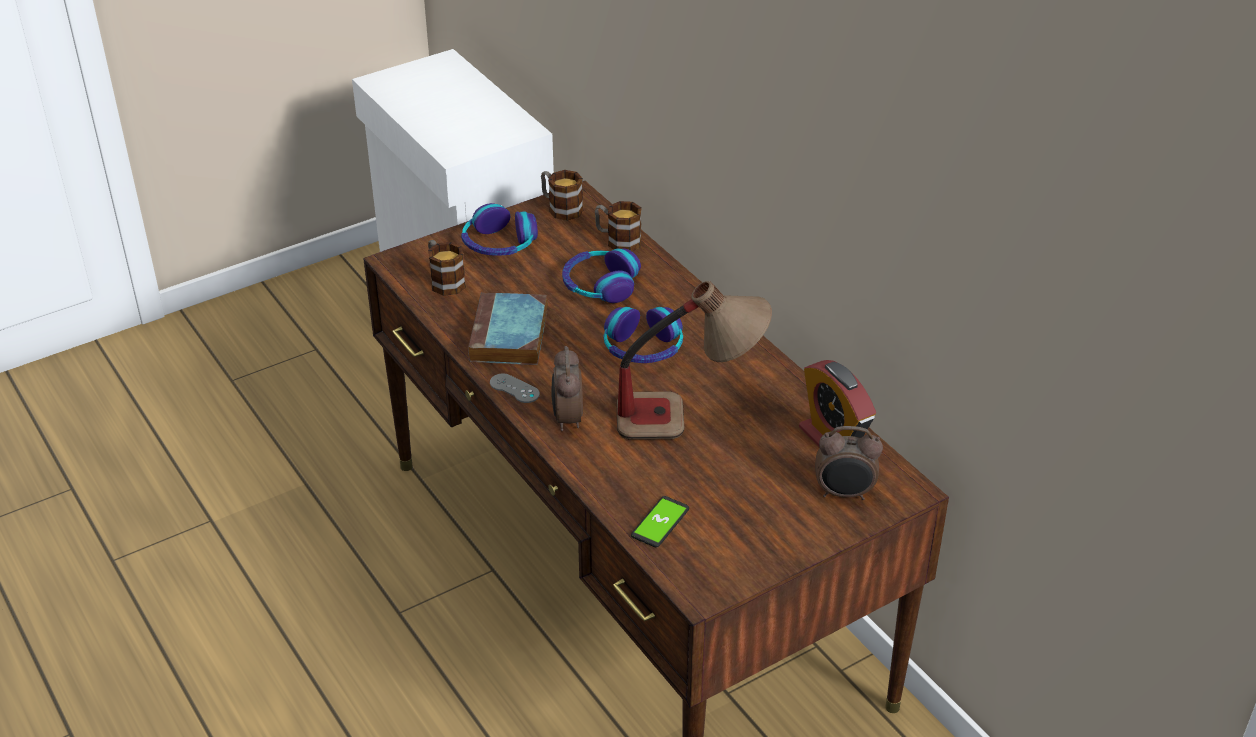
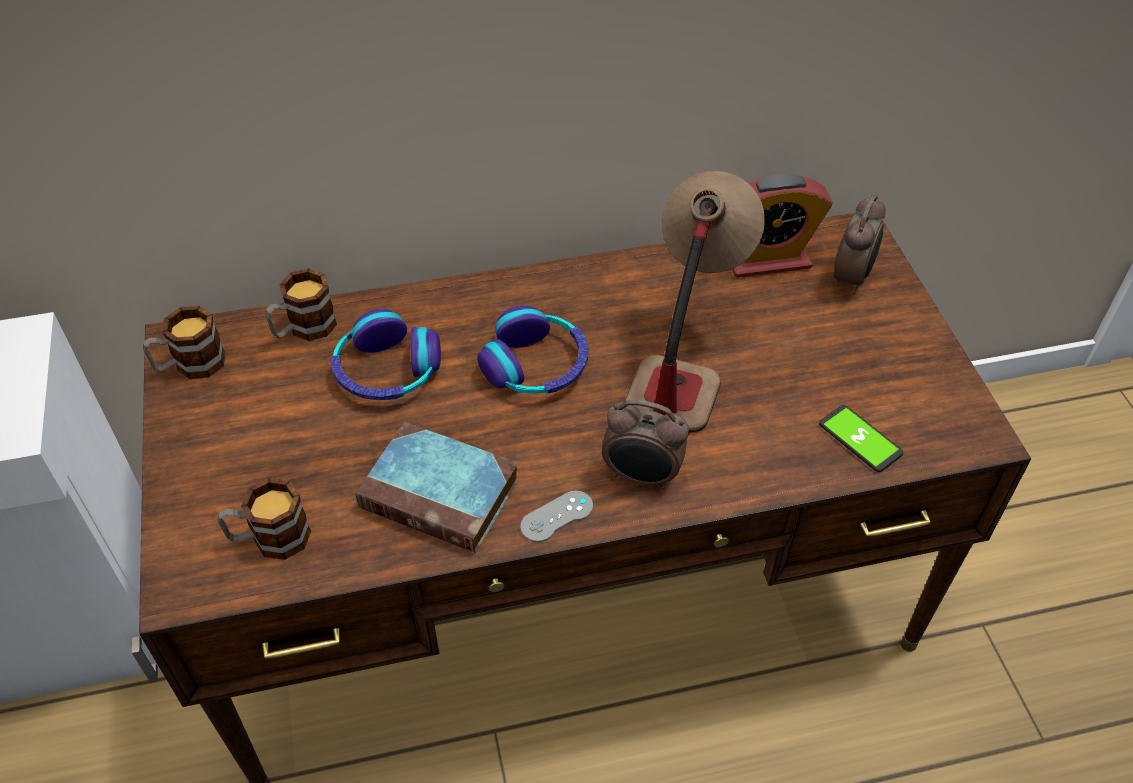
camera: 70 degrees left, 10 degrees up
(499, 244) = (225, 452): headphones -> none

